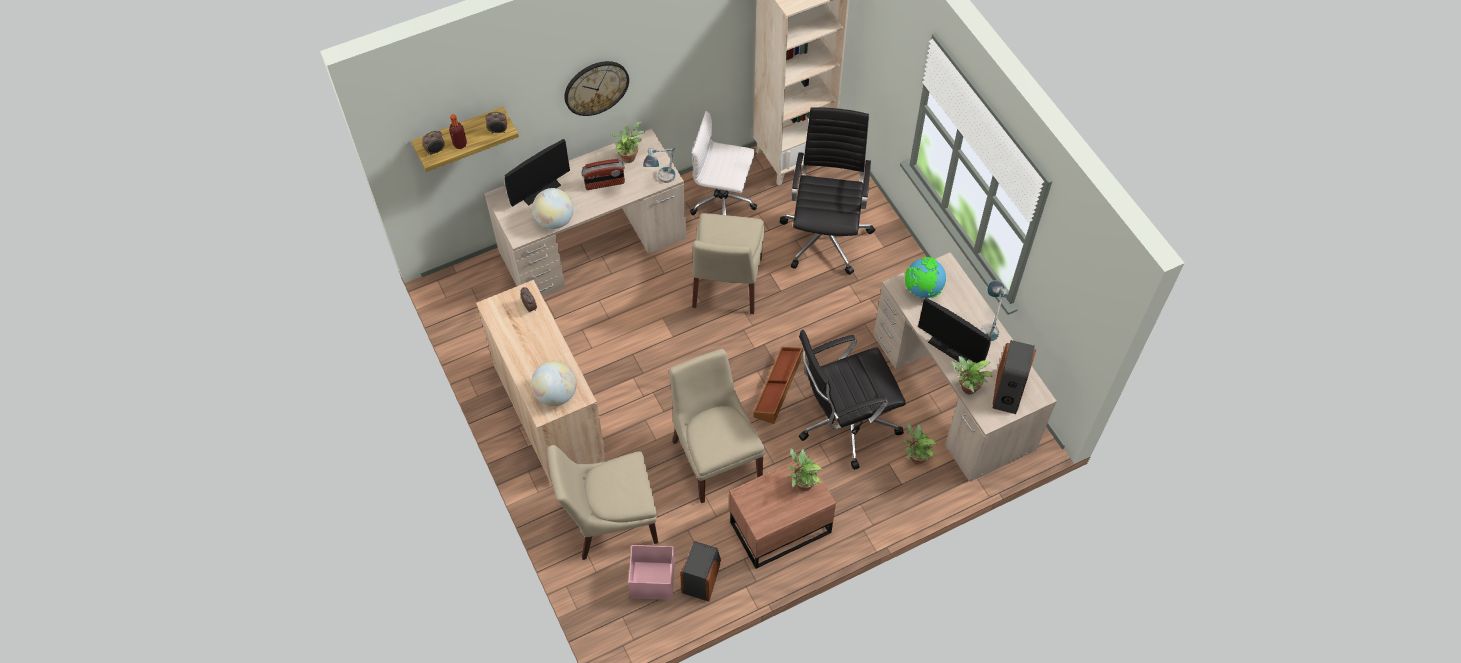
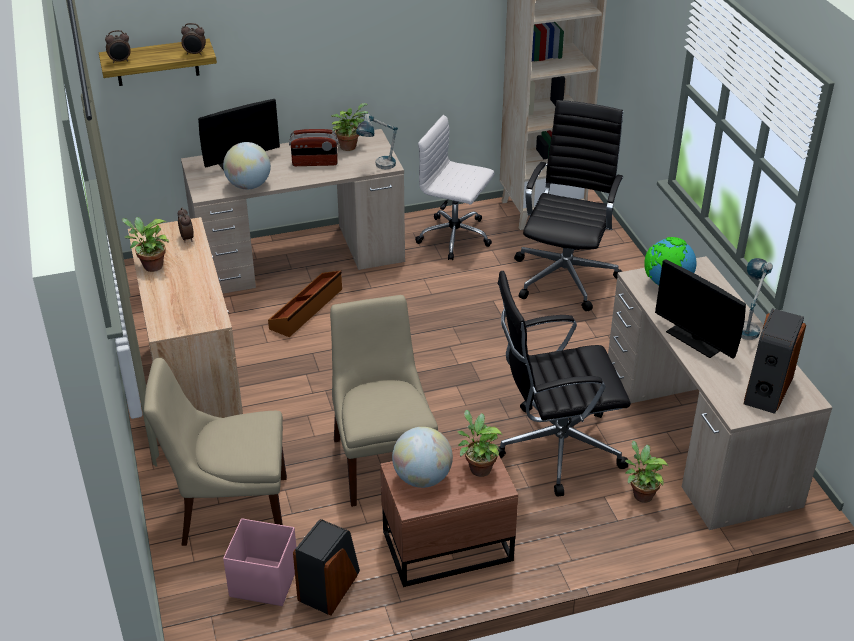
camera: 10 degrees right, 20 degrees down
(460, 144) = (149, 59): bottle -> none
(556, 394) = (185, 315): globe -> globe (422, 478)
(596, 87) = (319, 47): wall clock -> none
(726, 285) = (440, 305): beige chair -> none
(778, 387) = (479, 404): brown storage box -> brown storage box (307, 309)
(966, 388) = (711, 380): potted plant -> potted plant (150, 266)

